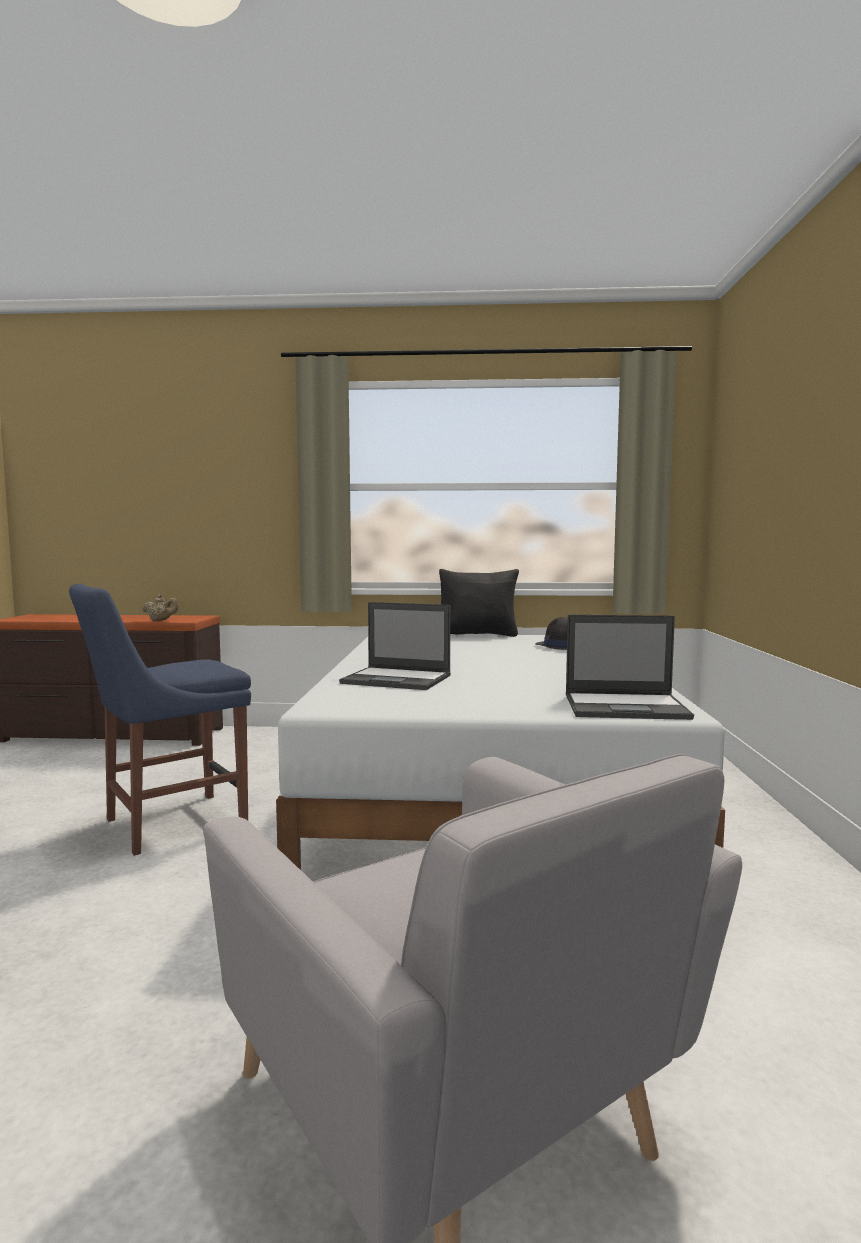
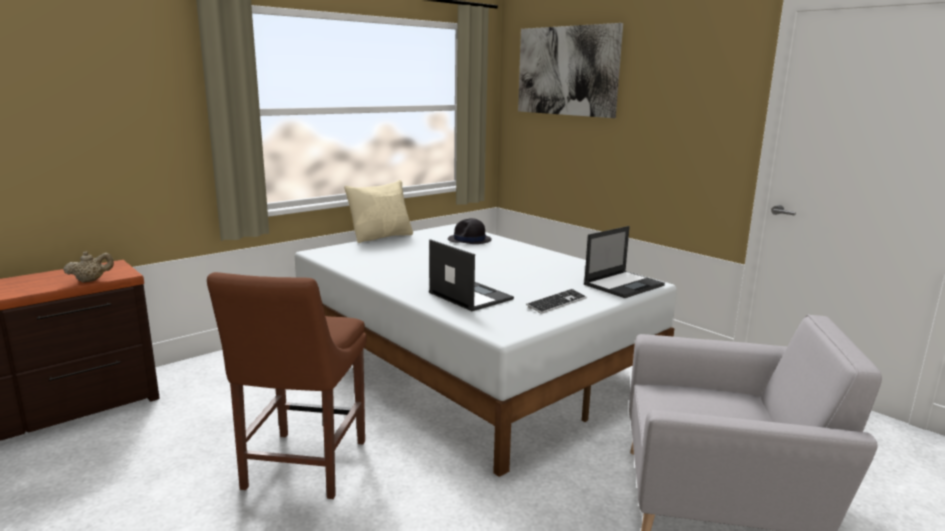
camera: 45 degrees left, 10 degrees up
(168, 824) = (302, 468): blue chair -> brown chair
(398, 679) = (469, 295): laptop -> laptop turned 105 degrees counterclockwise
(467, 702) = (557, 303): none -> keyboard
(478, 634) = (381, 237): black pillow -> beige pillow
(761, 413) = (566, 71): none -> picture

